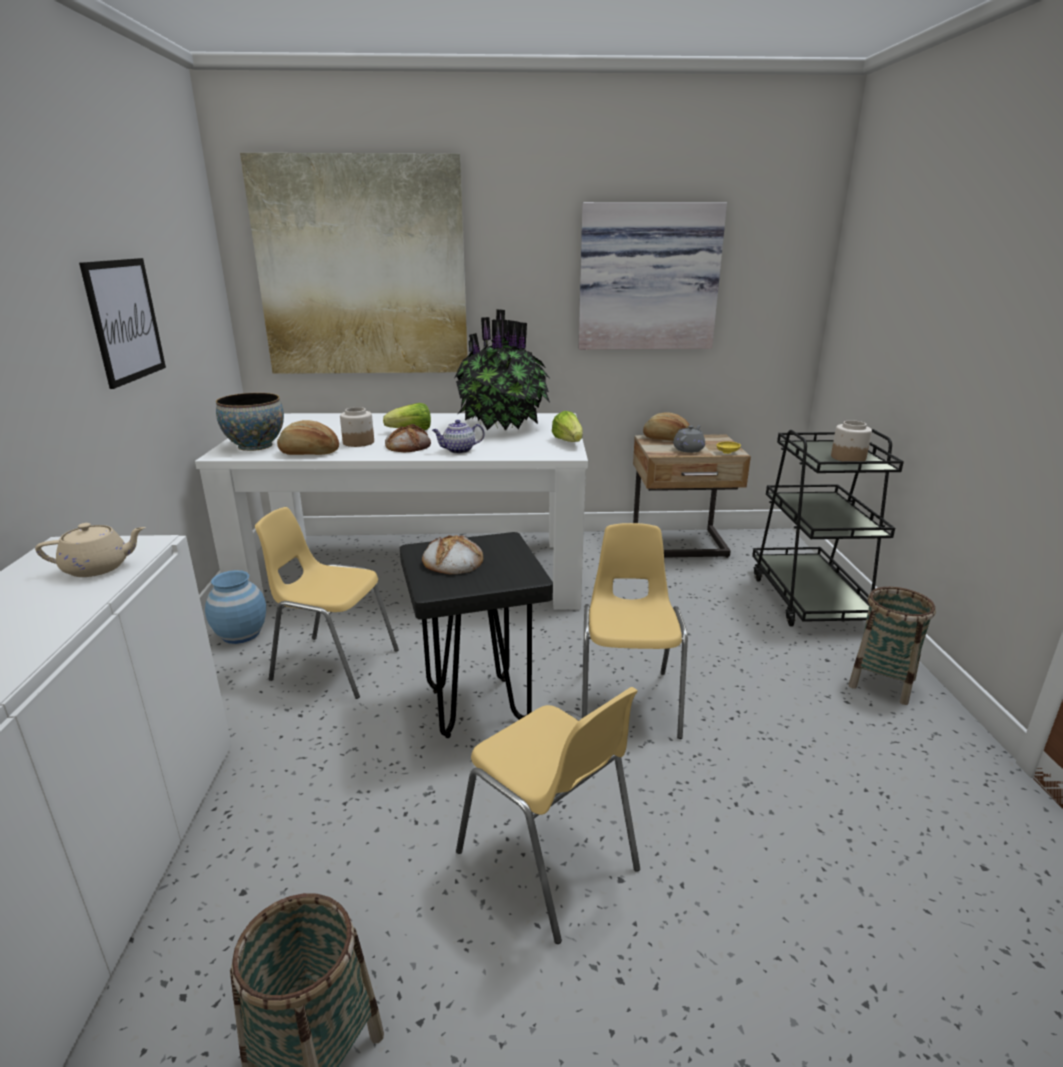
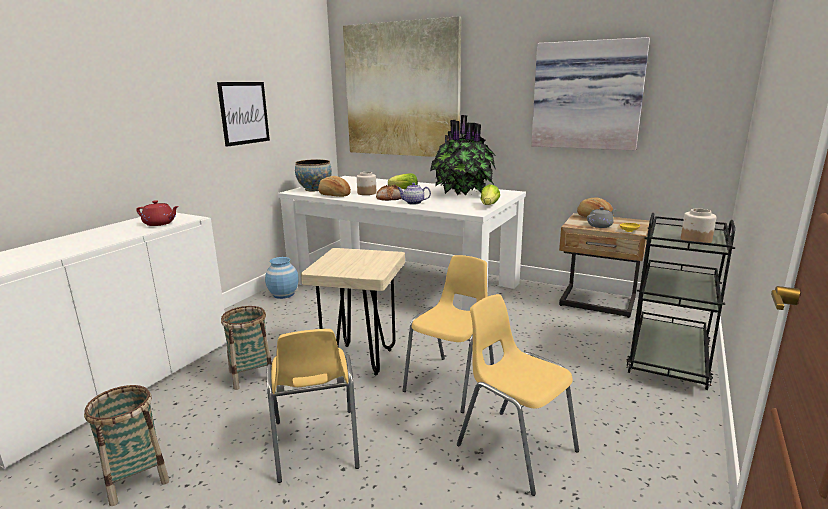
camera: 30 degrees right, 5 degrees down
(98, 568) = (160, 223): beige teapot -> red teapot
(334, 665) = (311, 319): yellow chair -> yellow chair (515, 448)
(452, 562) = (346, 259): bread -> none
(477, 706) = (361, 359): black stool -> beige stool
(882, 682) = (665, 429): basket -> basket (251, 375)

